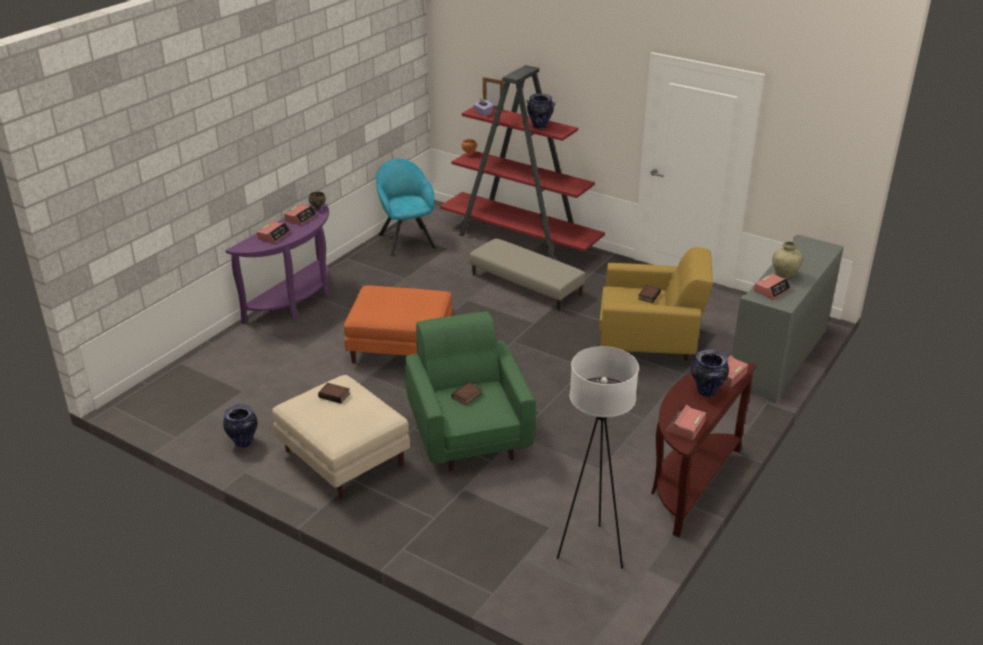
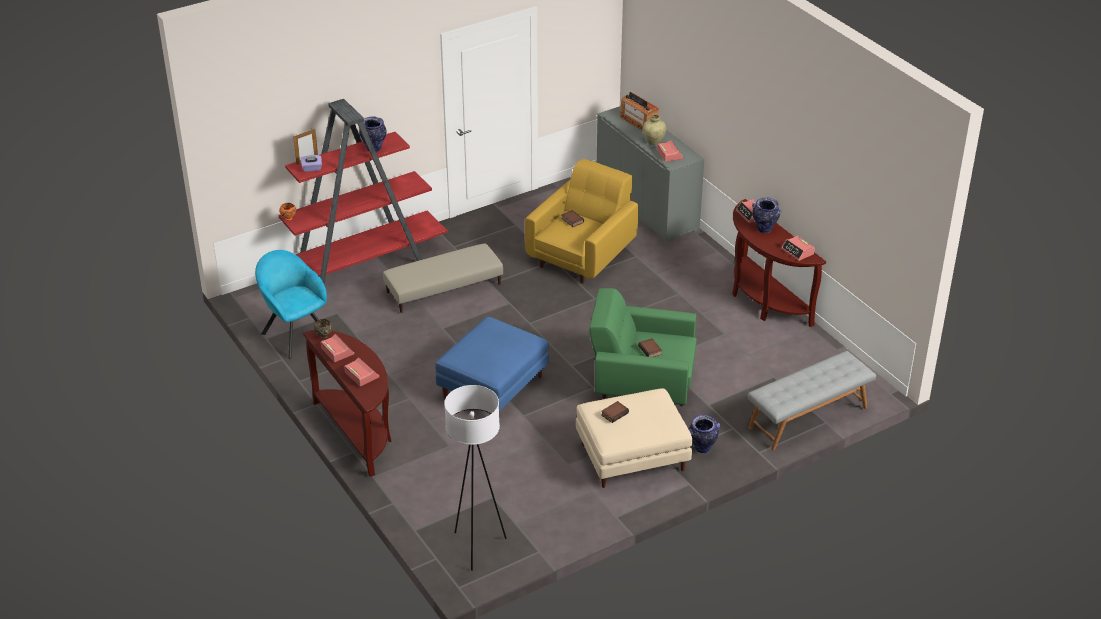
camera: 65 degrees left, 5 degrees up
(243, 442) = (574, 511): vase -> vase (702, 448)
(296, 301) = (358, 433): purple console table -> brown console table
(402, 348) = (493, 386): orange ottoman -> blue ottoman
(406, 239) = (295, 333): turquoise armchair -> turquoise armchair turned 45 degrees clockwise
(491, 576) = (808, 418): none -> grey bench
(591, 550) = (806, 366): white floor lamp -> white floor lamp (477, 547)
(812, 258) = (638, 121): none -> radio

